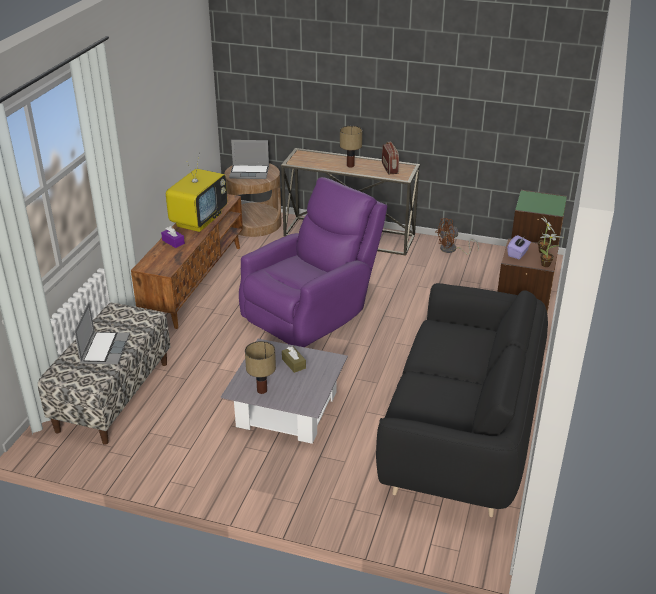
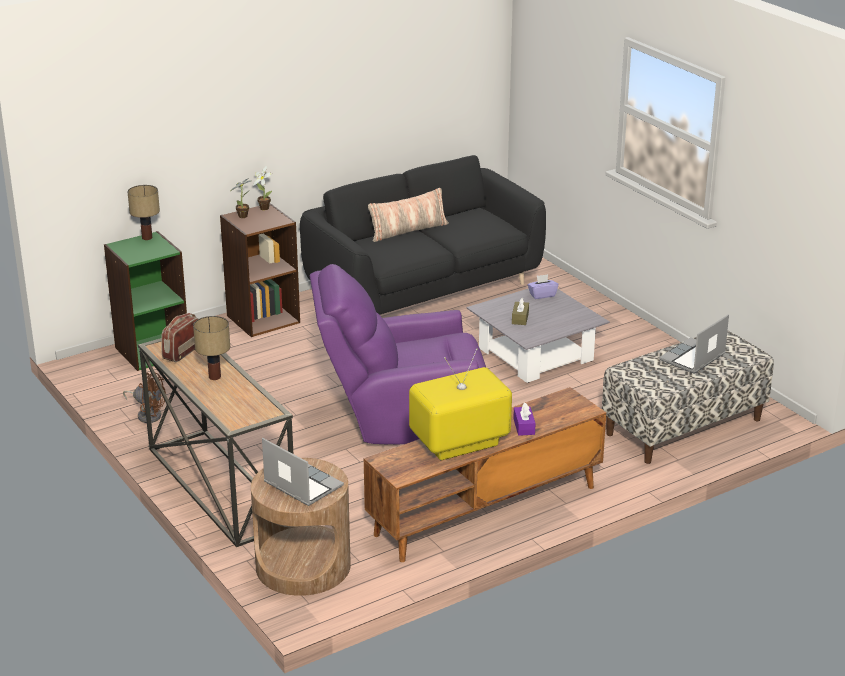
camera: 140 degrees left, 5 degrees down
(261, 390) = (571, 312): table lamp -> table lamp (147, 238)
(476, 369) = (408, 230): none -> pillow
(518, 254) = (266, 222): purple tissue box -> purple tissue box (542, 295)

